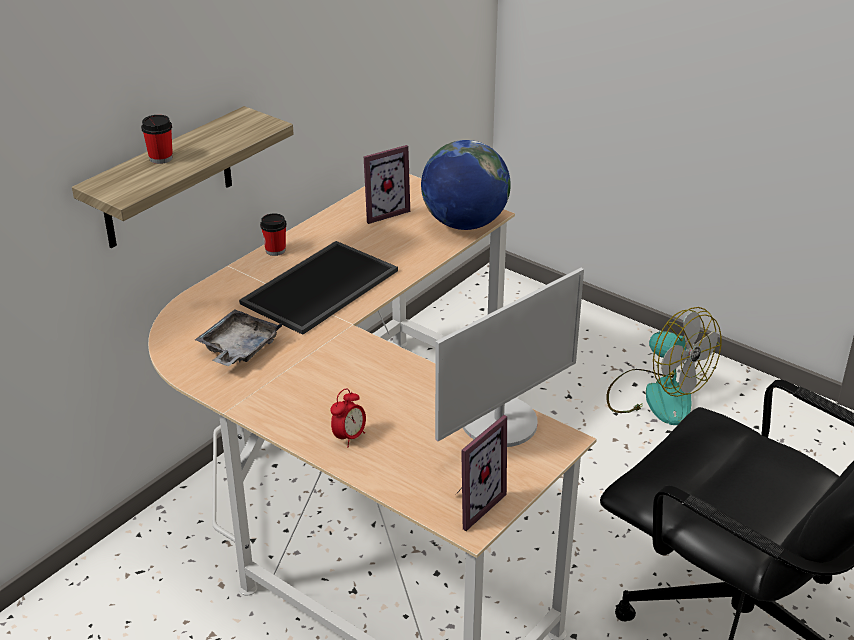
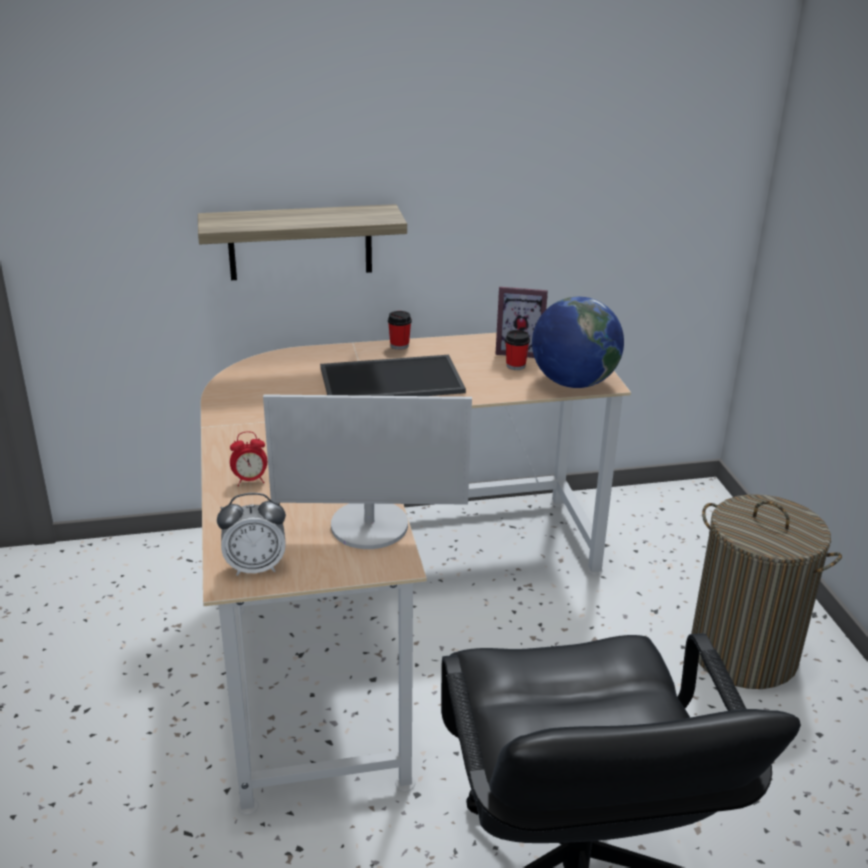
camera: 40 degrees right, 5 degrees down
(161, 158) = (279, 215): cup -> cup (515, 366)
(238, 348) = (274, 393): grey tray -> none
(471, 504) = (255, 567): picture frame -> alarm clock
(656, 395) = (743, 653): fan -> laundry basket

